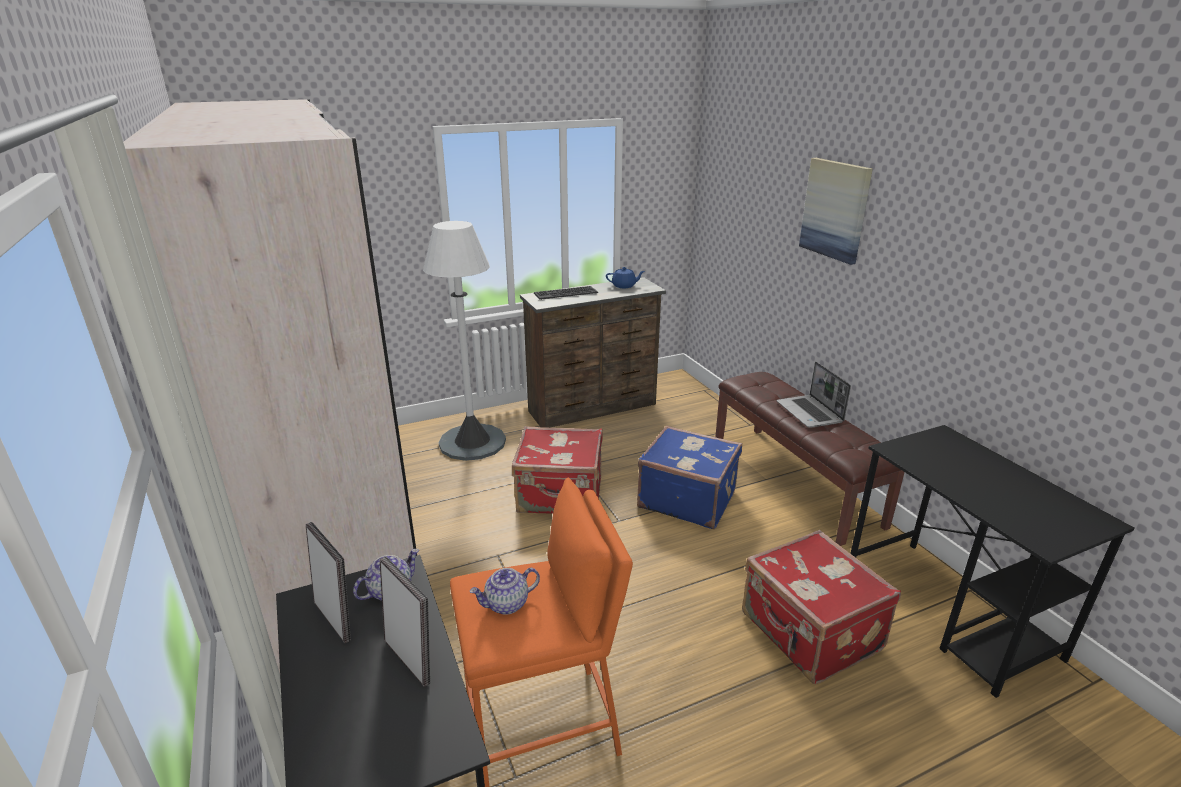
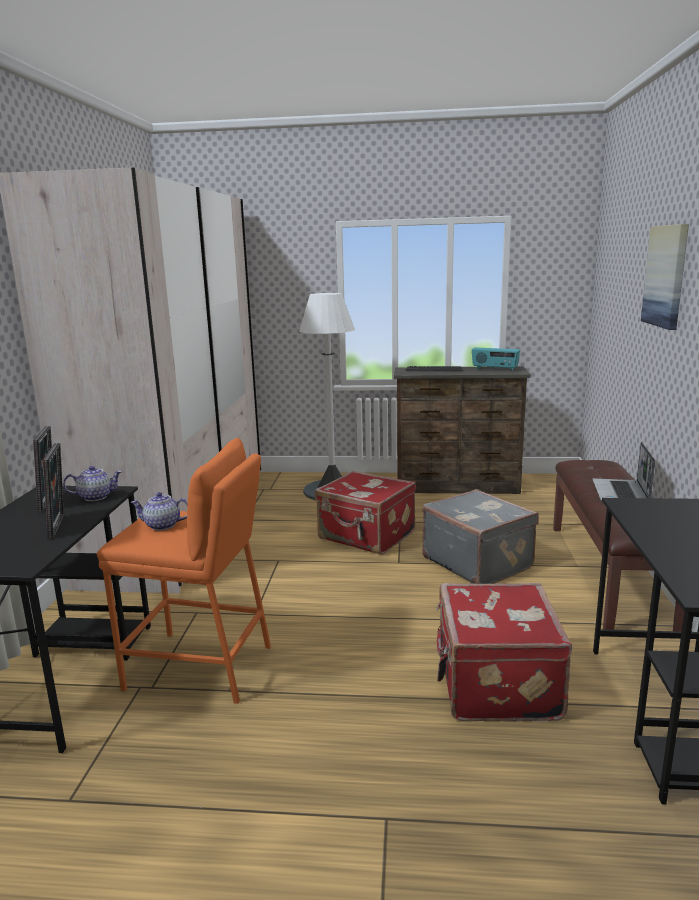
camera: 30 degrees right, 10 degrees down
(624, 286) = (494, 369): blue teapot -> radio
(687, 499) = (478, 562): blue suitcase -> grey suitcase

